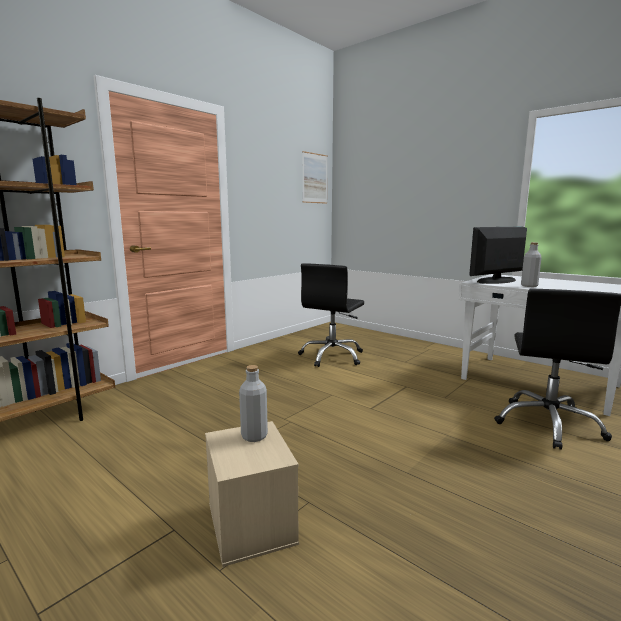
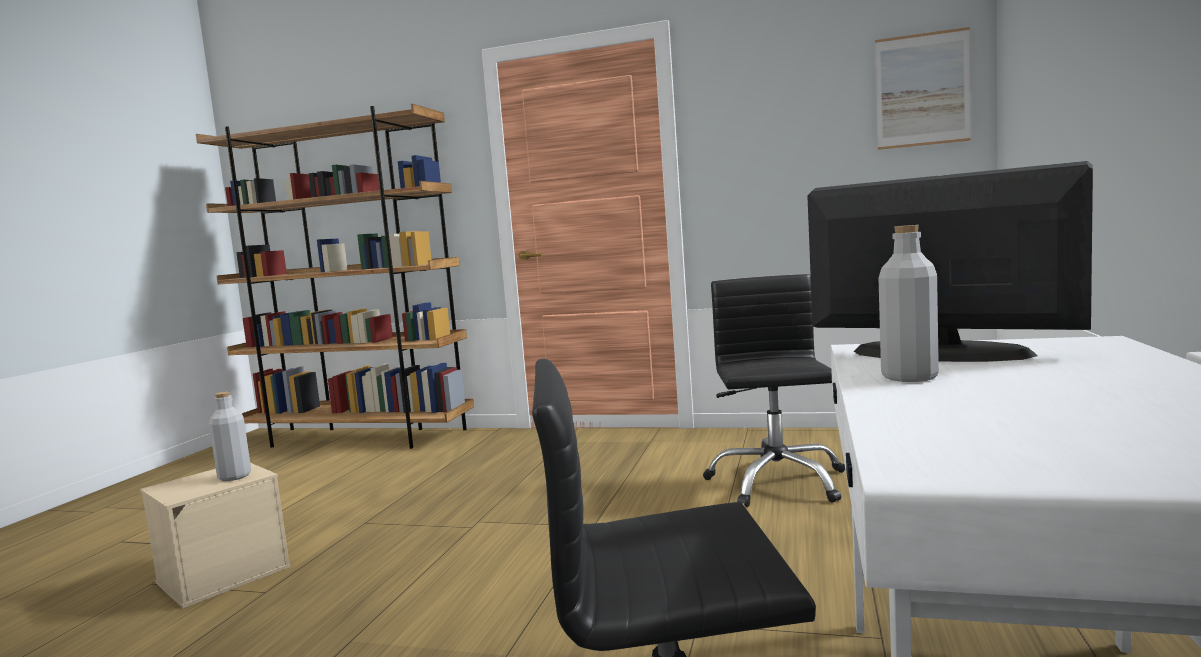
camera: 65 degrees right, 5 degrees down
(332, 356) = (776, 482): black office chair -> black office chair turned 90 degrees clockwise

